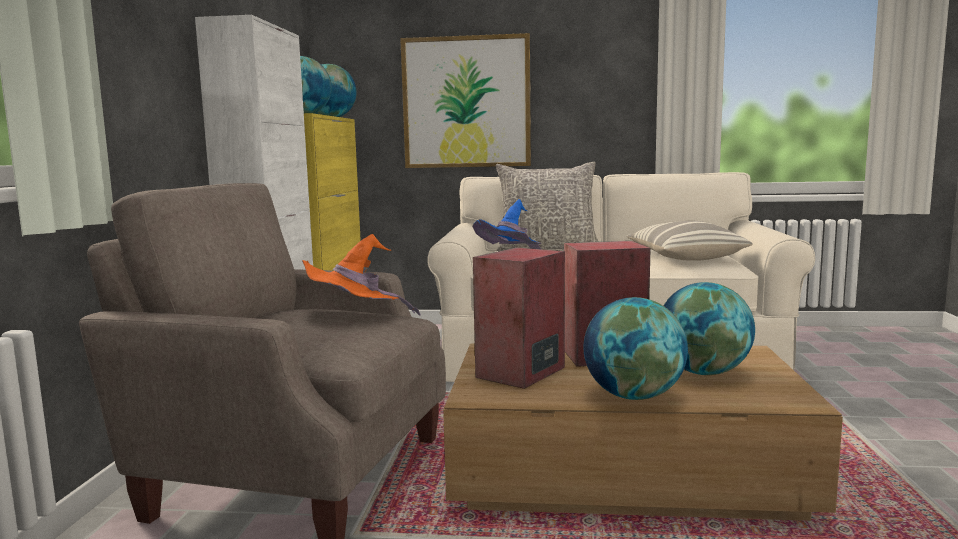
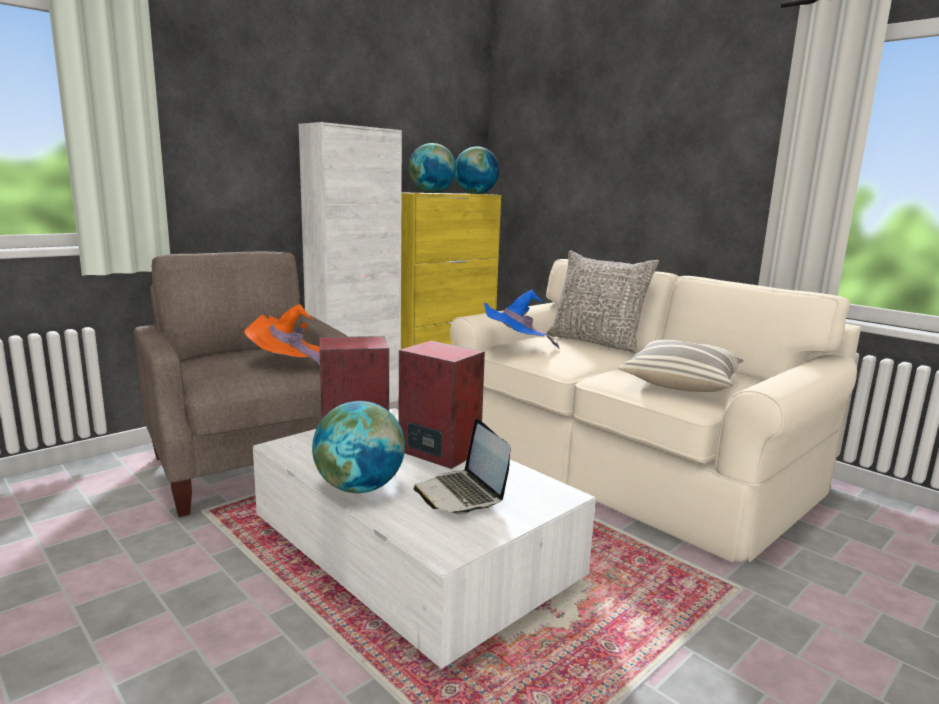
camera: 40 degrees right, 5 degrees up
(466, 102) = (595, 184): picture -> none
(624, 472) = (412, 556): brown coffee table -> white coffee table
(704, 372) = (462, 494): globe -> laptop

